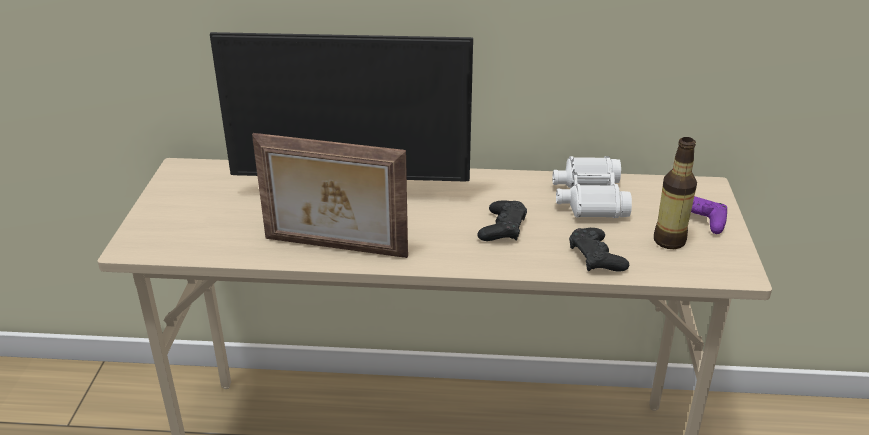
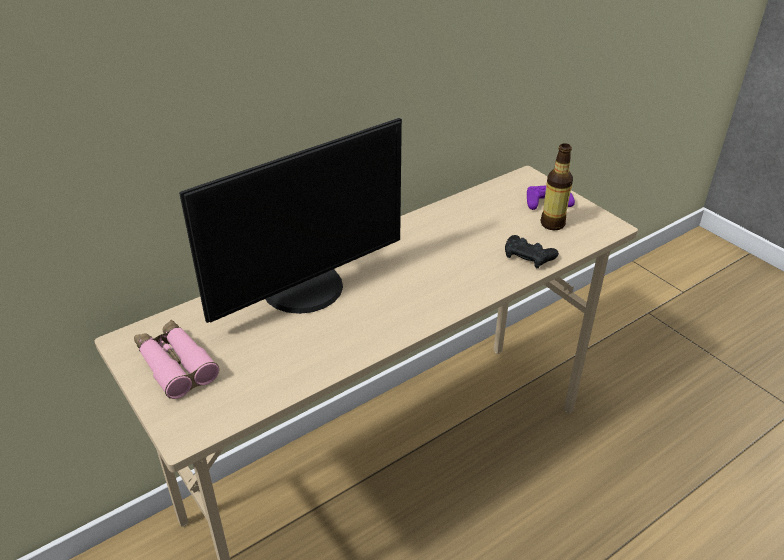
camera: 40 degrees left, 5 degrees up
(189, 199) = (175, 365): none -> pink binoculars
(334, 248) = (356, 341): picture frame -> none
(502, 228) = (448, 265): black game controller -> none
(588, 198) = (471, 216): white binoculars -> none

